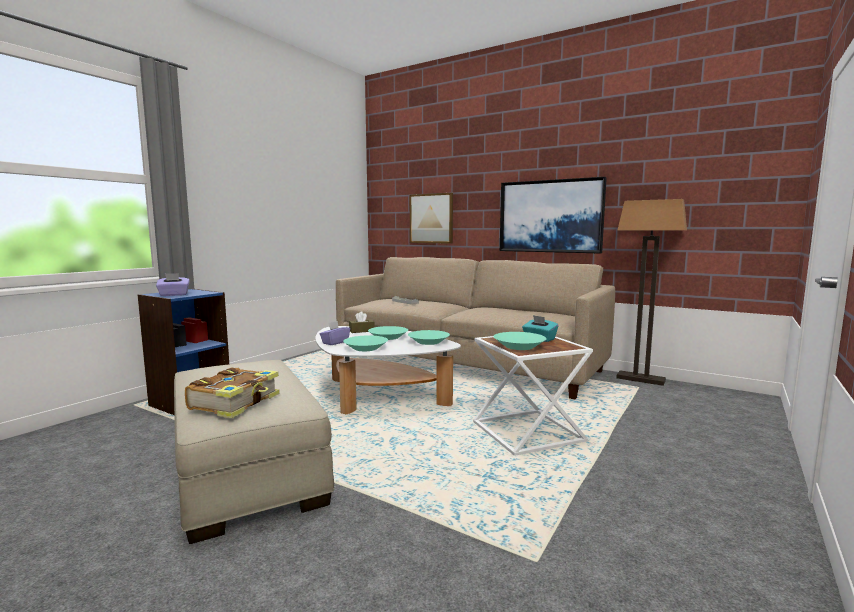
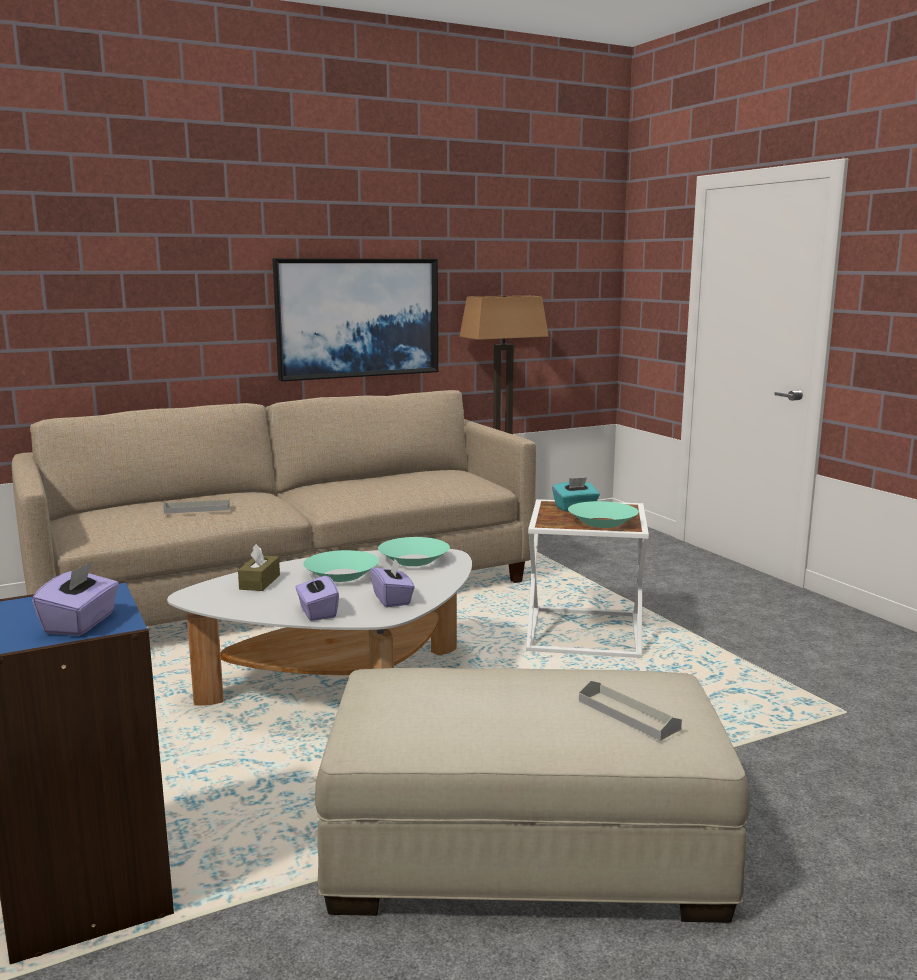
camera: 60 degrees left, 5 degrees up
(236, 402) = (628, 715): book -> grey tray
(366, 348) = (392, 599): turquoise bowl -> purple tissue box
(431, 218) = (115, 325): picture -> none

